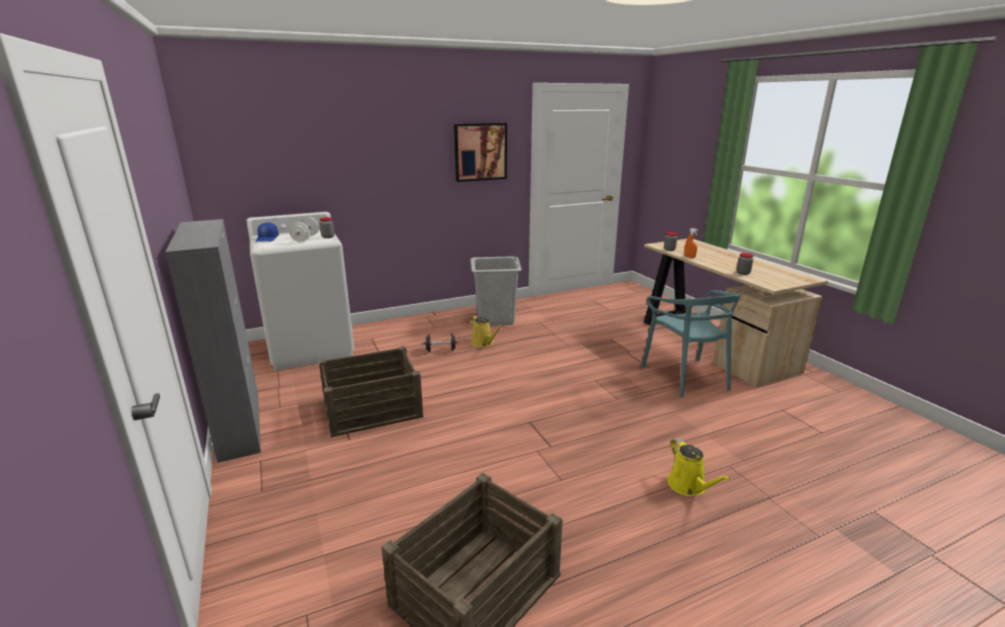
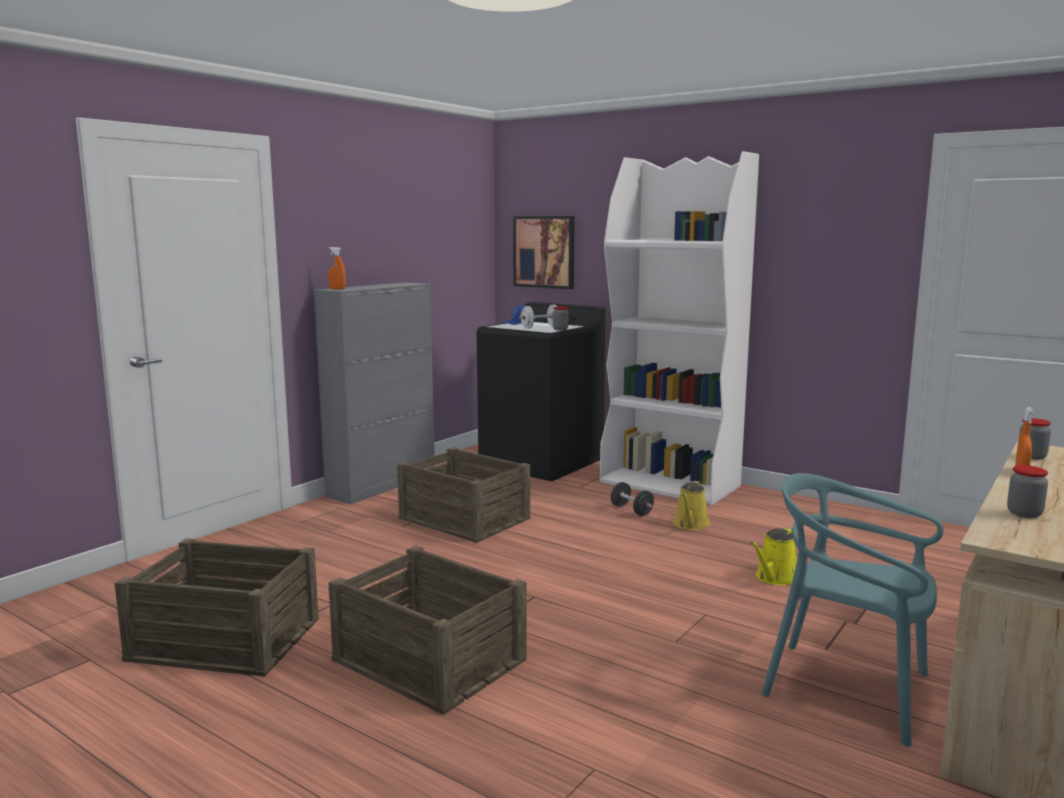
camera: 60 degrees right, 10 degrees down
(190, 245) = (337, 289): none -> orange spray bottle
(311, 348) = (541, 462): white washing machine -> black washing machine
(418, 326) = (671, 484): none -> white bookcase
(480, 152) = (822, 247): picture -> picture (544, 252)
(495, 319) = (773, 513): grey laundry basket -> none
(584, 486) = (429, 659): none -> crate
(686, 377) = (848, 689): turquoise chair -> turquoise chair turned 75 degrees clockwise
(689, 486) = (500, 737): yellow watering can -> yellow watering can (775, 578)

